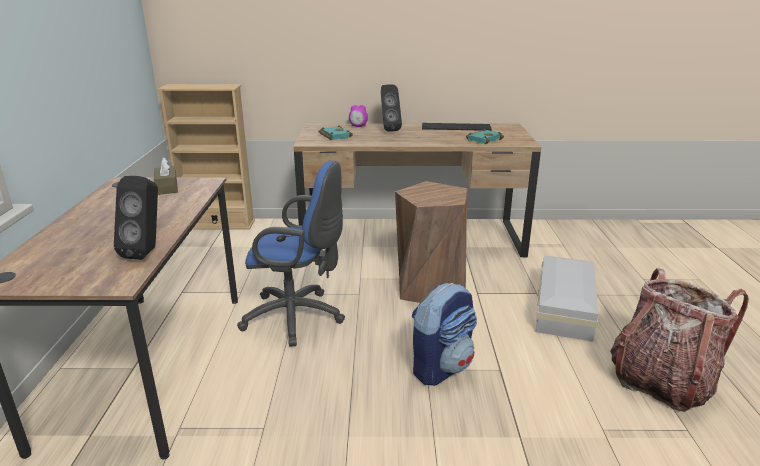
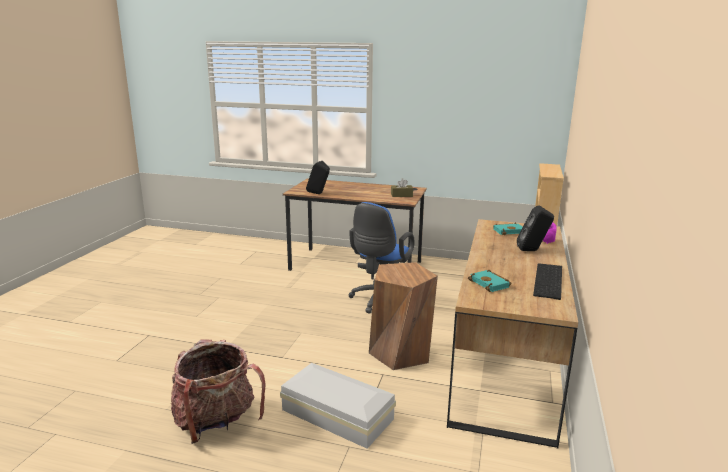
camera: 105 degrees right, 5 degrees down
(441, 367) = (299, 337): backpack -> none

